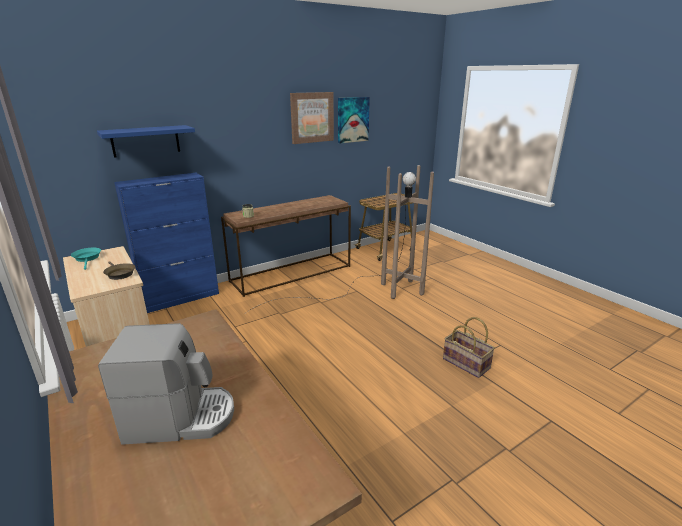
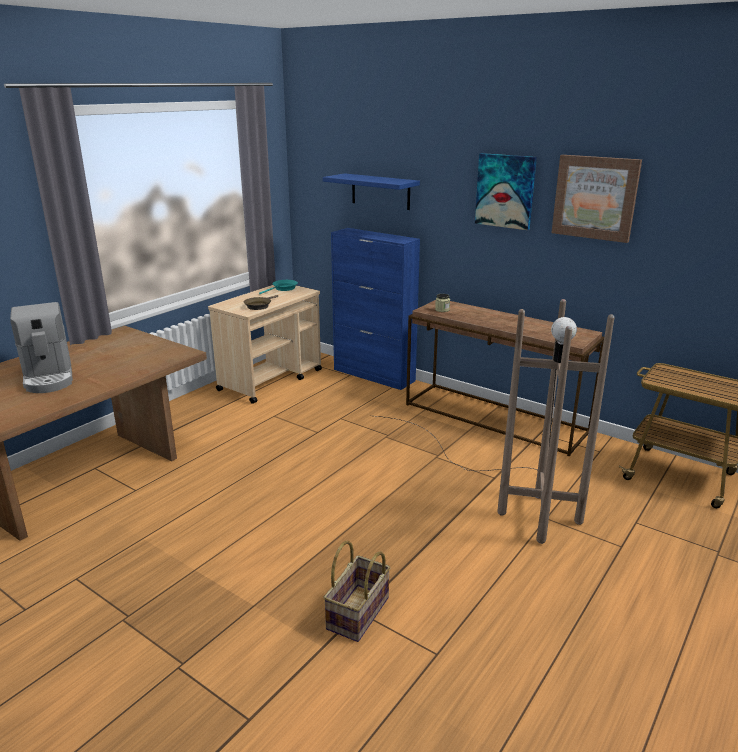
camera: 70 degrees right, 0 degrees up
(352, 119) = (682, 215): picture -> picture (505, 191)

